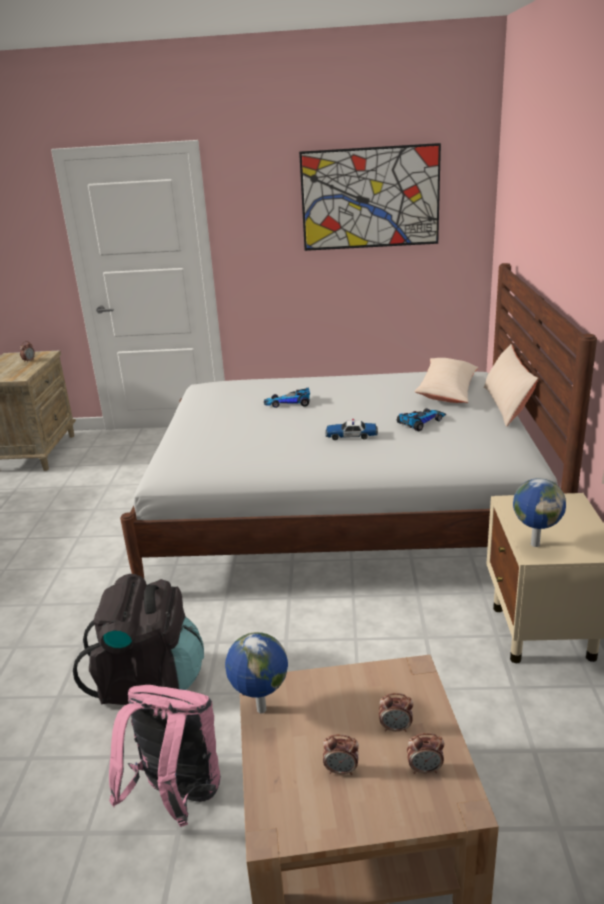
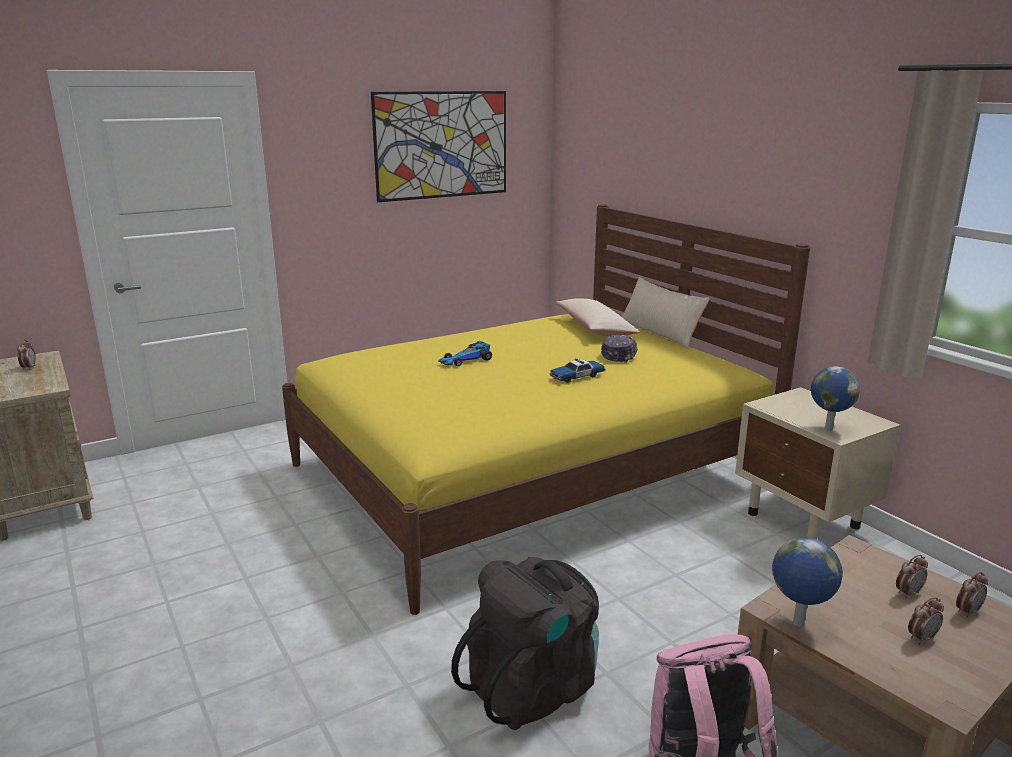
camera: 35 degrees left, 5 degrees down
(343, 513) = (528, 474): white bed -> yellow bed
(421, 422) = (619, 355): toy car -> cap

